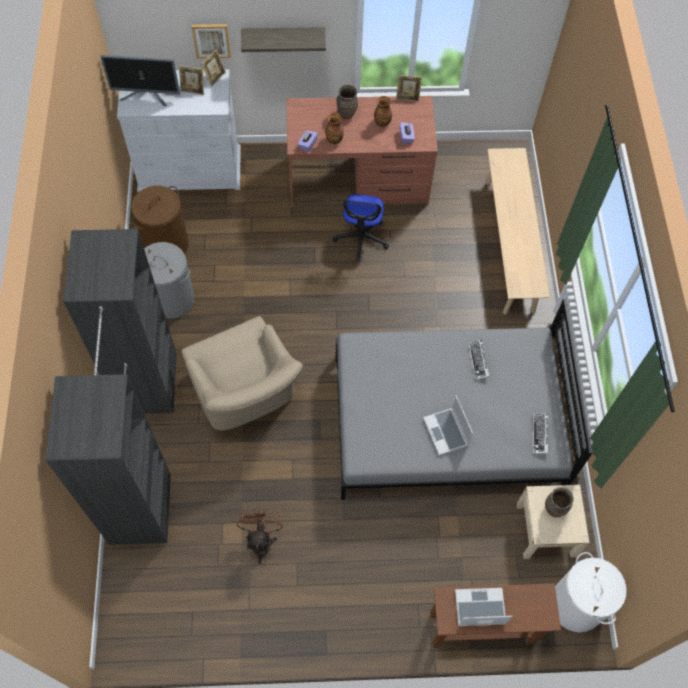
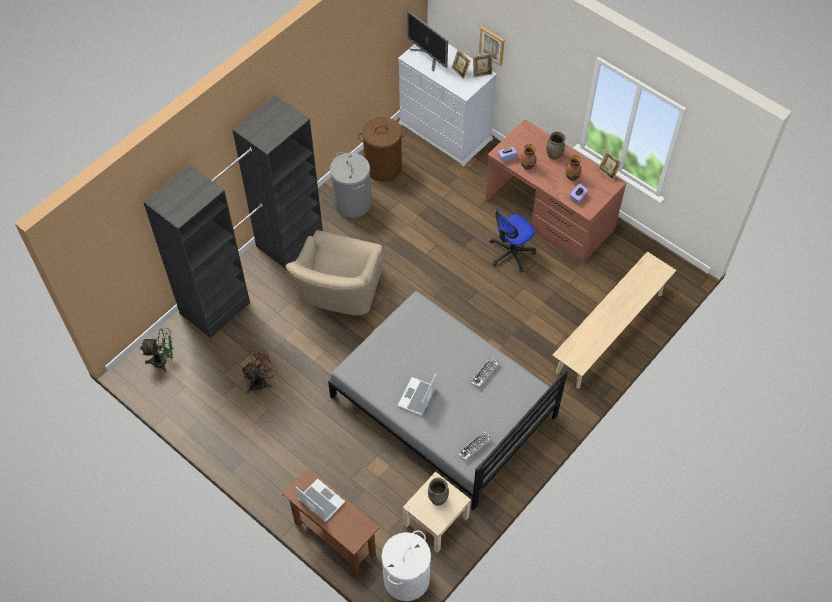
camera: 45 degrees right, 5 degrees down
(143, 607) = (163, 361): none -> green fan
(283, 37) = (539, 72): shelf -> none

